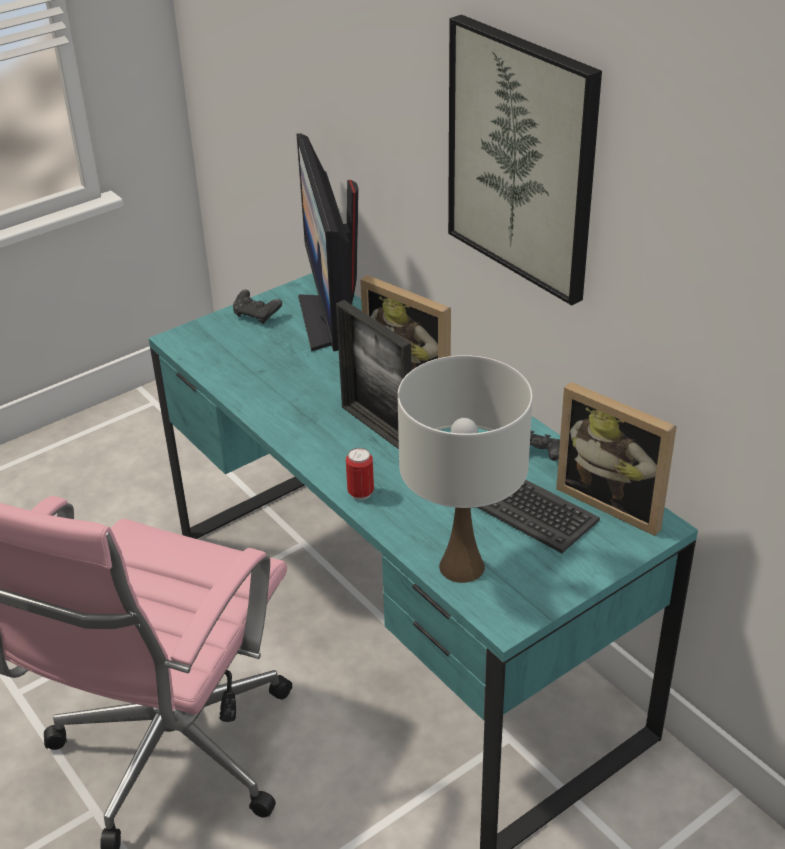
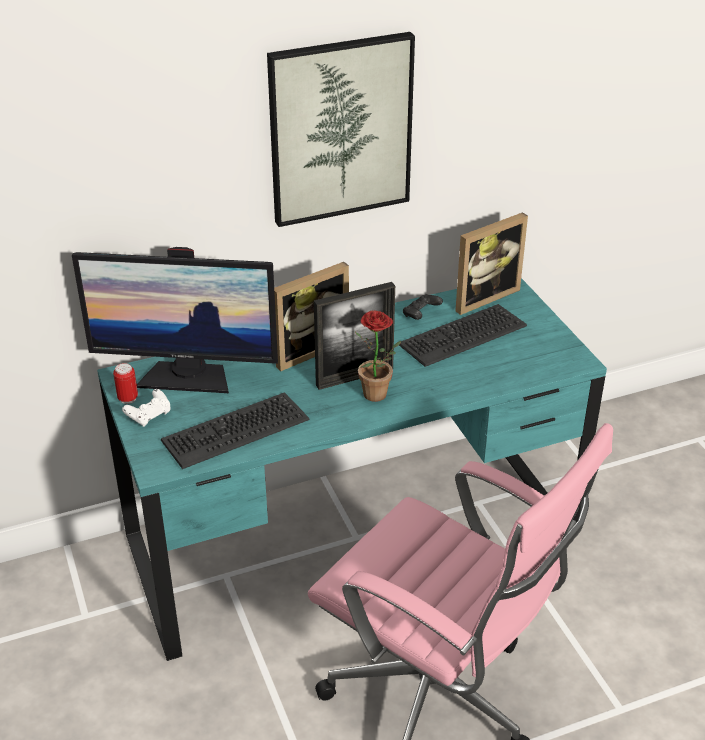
camera: 75 degrees left, 0 degrees up
(251, 369) = (235, 430): none -> keyboard
(257, 315) = (149, 416): black game controller -> white game controller
(345, 452) = (377, 397): none -> potted plant
(360, 493) = (430, 398): can -> can (128, 398)
(461, 566) = (524, 368): white table lamp -> none

